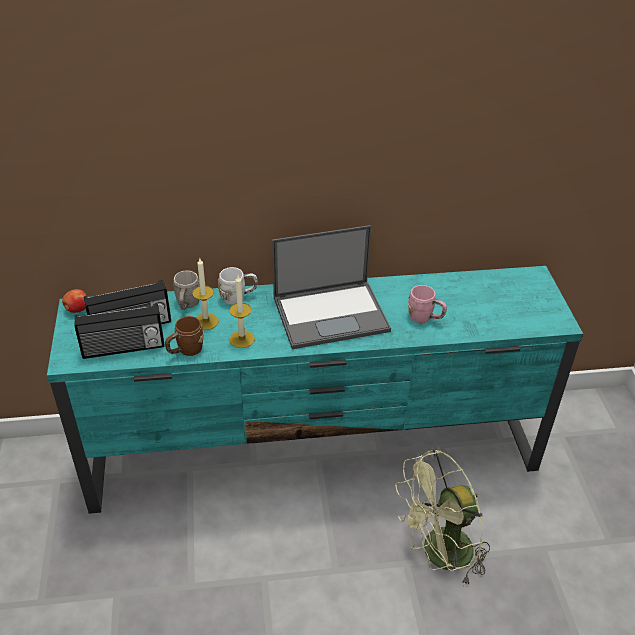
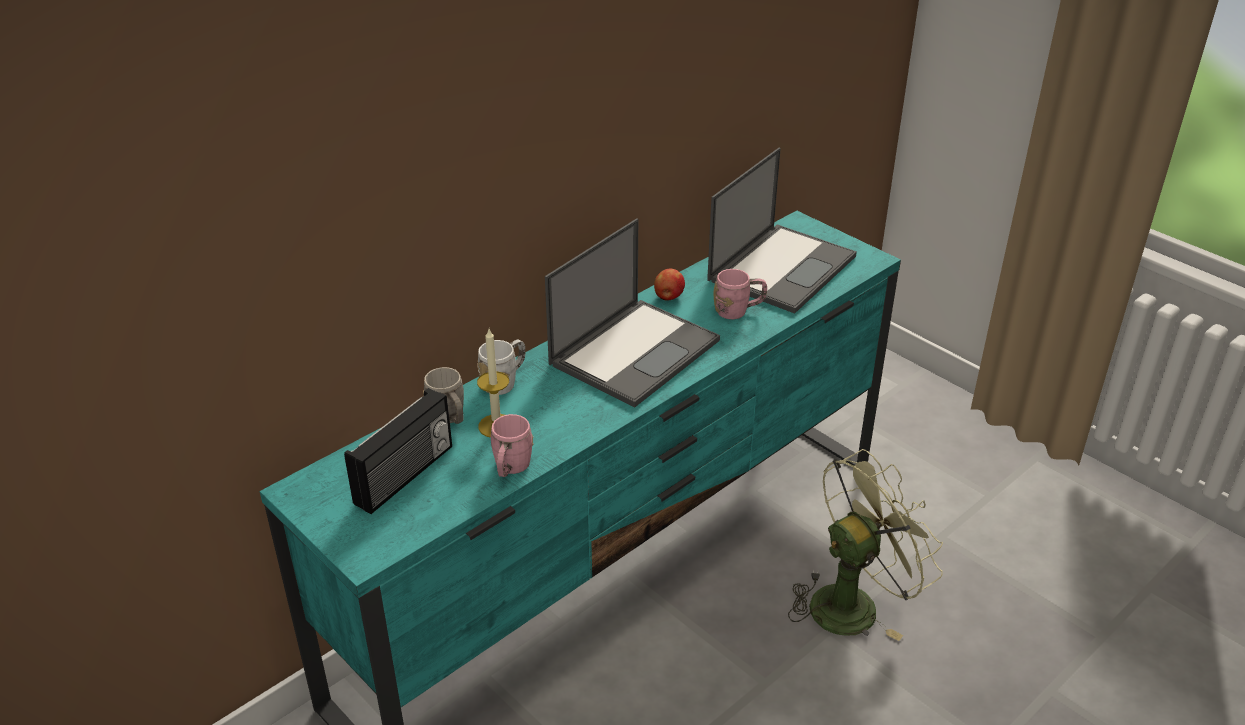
camera: 35 degrees left, 5 degrees down
(77, 309) = (304, 491): apple -> apple (668, 297)
(123, 348) = (426, 505): radio -> none
(185, 351) = (510, 469): brown mug -> pink mug
(242, 339) = (563, 424): candle -> none
(439, 555) = (853, 602): green fan -> green fan turned 150 degrees counterclockwise
(489, 301) = (782, 267): none -> laptop

